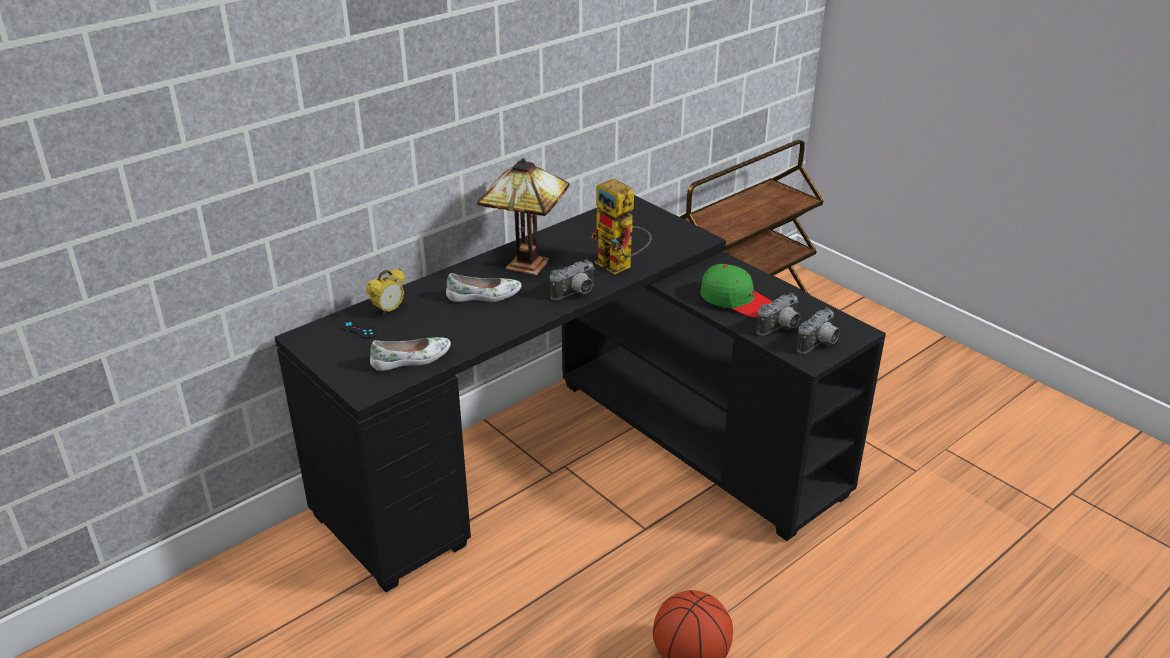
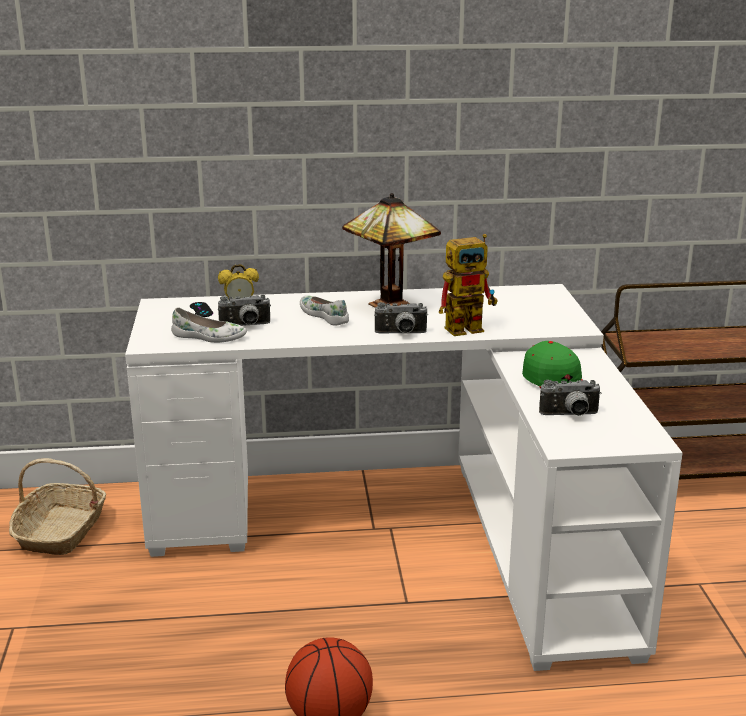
camera: 35 degrees right, 10 degrees down
(265, 609) = (61, 531): none -> basket
(484, 296) = (324, 315): white shoe -> white shoe turned 150 degrees counterclockwise
(583, 460) = (411, 530): black desk -> white desk
(621, 266) = (470, 327): toy robot -> toy robot turned 105 degrees counterclockwise
(819, 344) = (592, 438): camera -> camera (245, 326)

